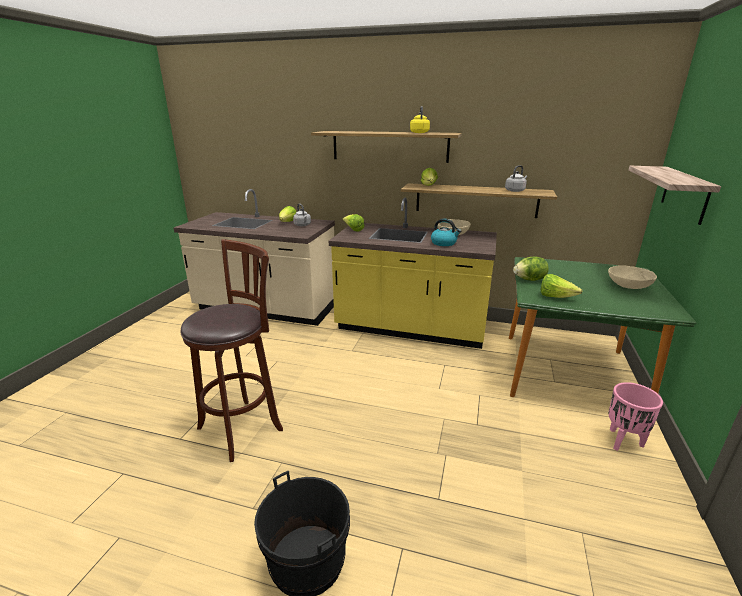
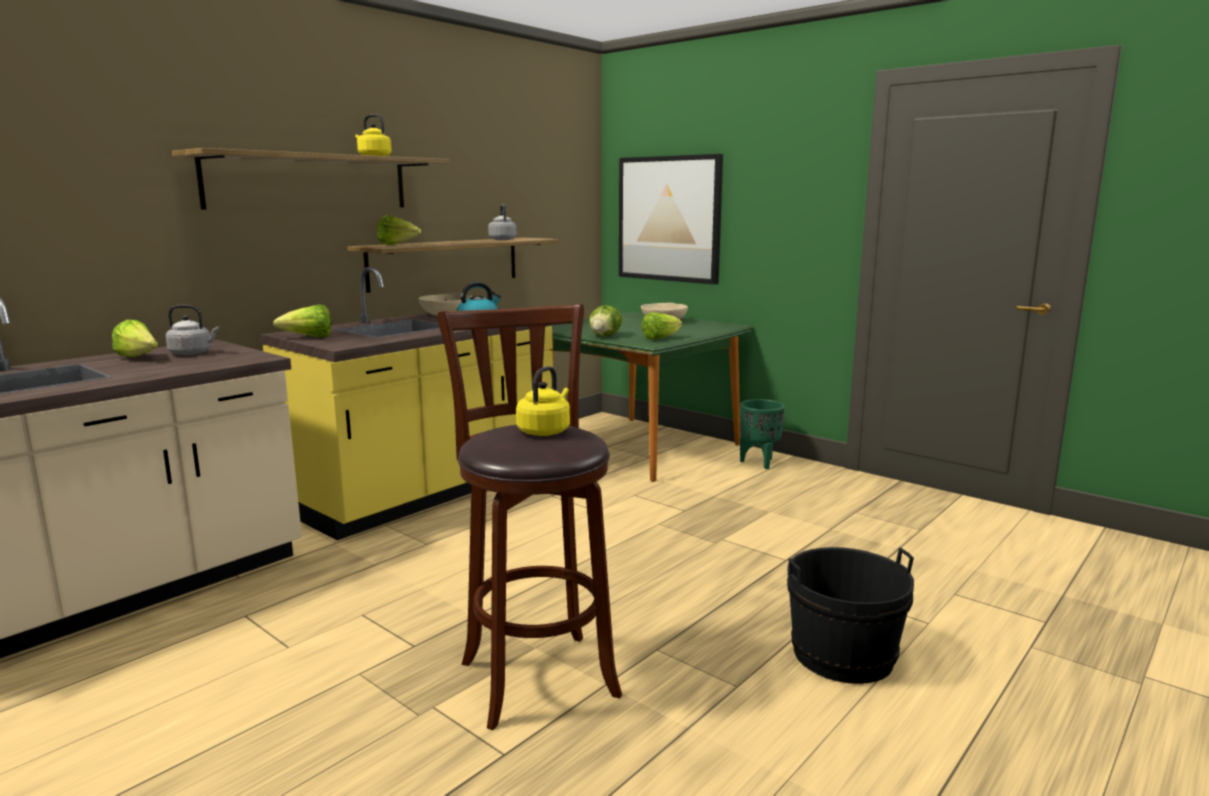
camera: 65 degrees left, 10 degrees down
(228, 316) = (545, 431): none -> yellow kettle
(623, 441) = (759, 463): pink planter -> green planter
(684, 194) = (669, 219): shelf -> picture

